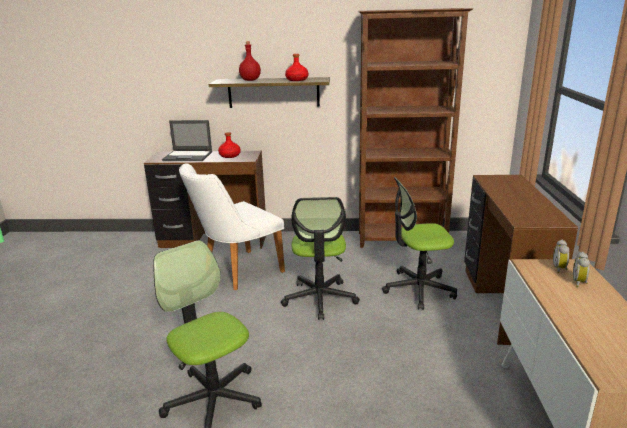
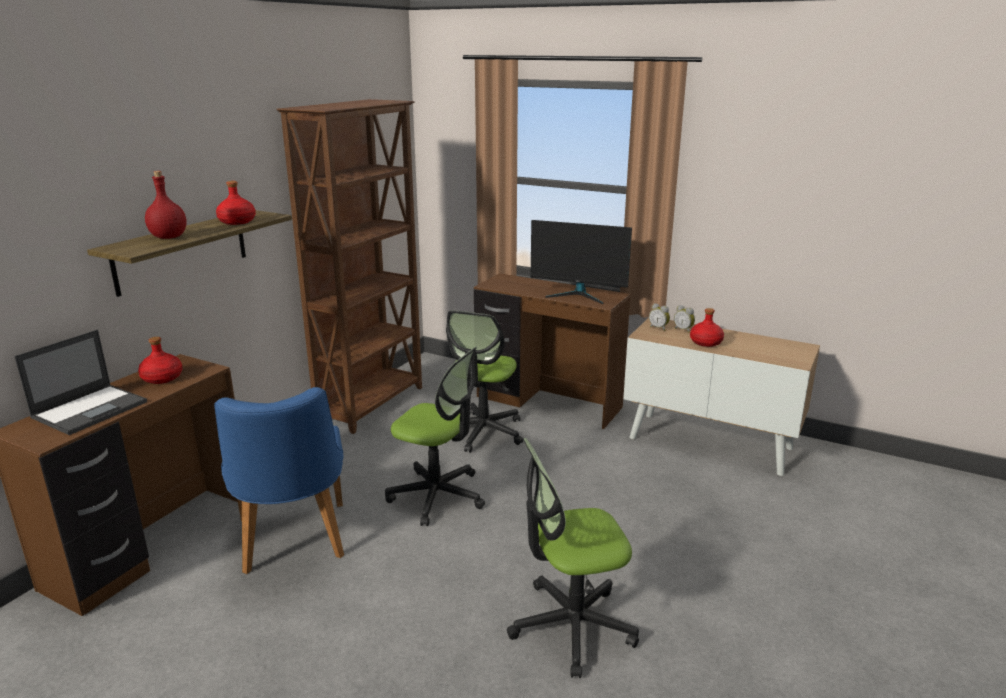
camera: 65 degrees left, 0 degrees up
(236, 272) = (293, 544): white chair -> blue chair
(526, 208) = (578, 295): none -> monitor
(565, 301) = (705, 342): none -> red bottle

